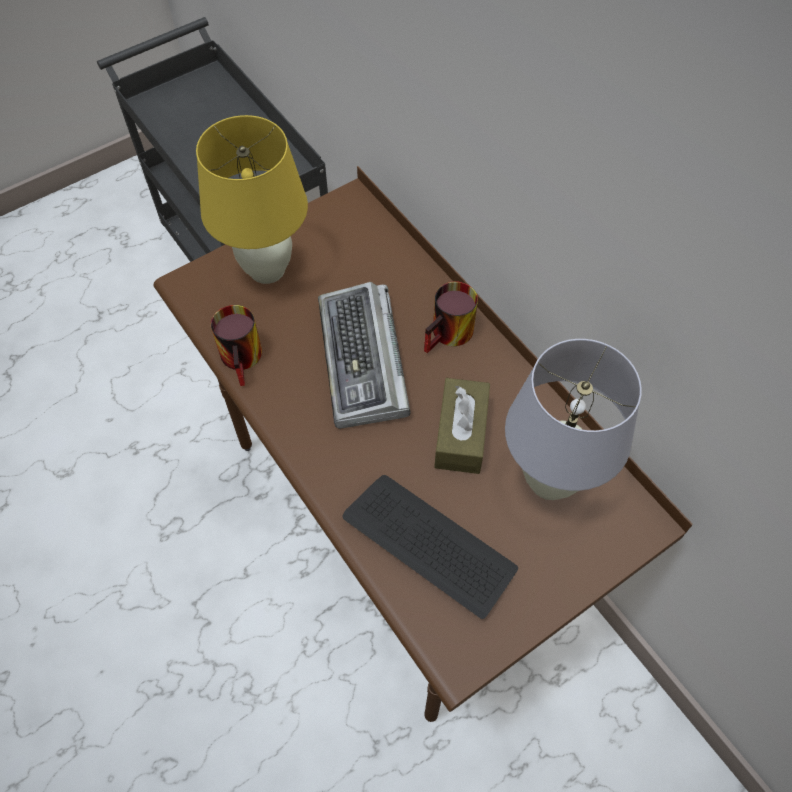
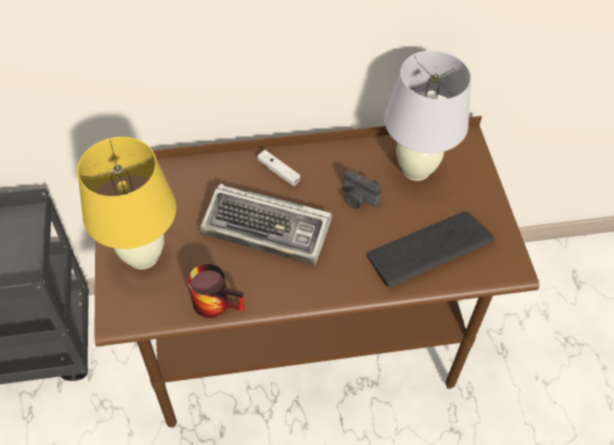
camera: 65 degrees left, 5 degrees down
(450, 336) = (278, 171): mug -> white game controller
(461, 434) = (358, 199): brown tissue box -> camera

